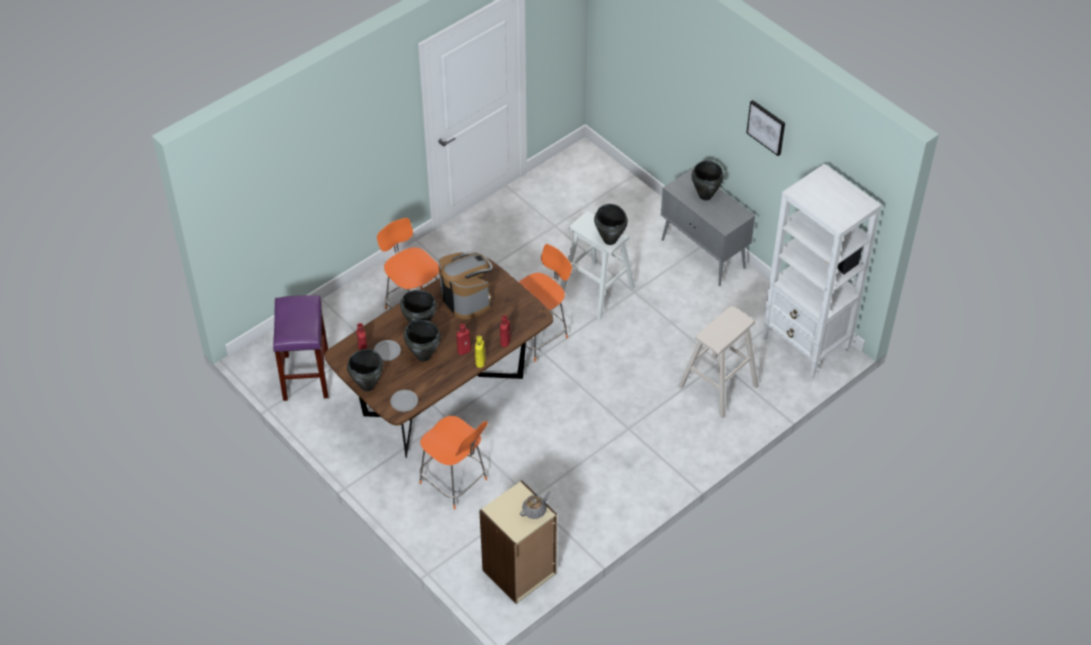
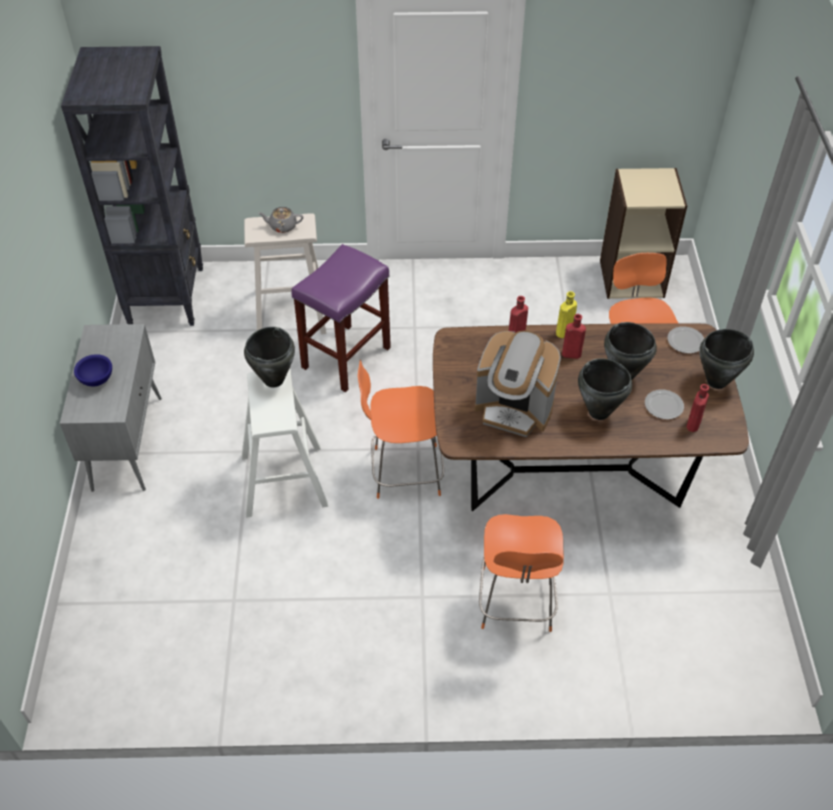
camera: 140 degrees left, 0 degrees up
(305, 375) = (720, 604): purple stool -> purple stool (346, 358)
(466, 299) = (514, 409): coffee machine -> coffee machine turned 75 degrees counterclockwise
(535, 510) = (634, 179): grey teapot -> grey teapot (282, 226)
(705, 196) = (97, 380): black cooking pot -> blue bowl
(766, 127) = (32, 196): picture -> none
(806, 345) = (167, 295): white bookcase -> black bookcase

